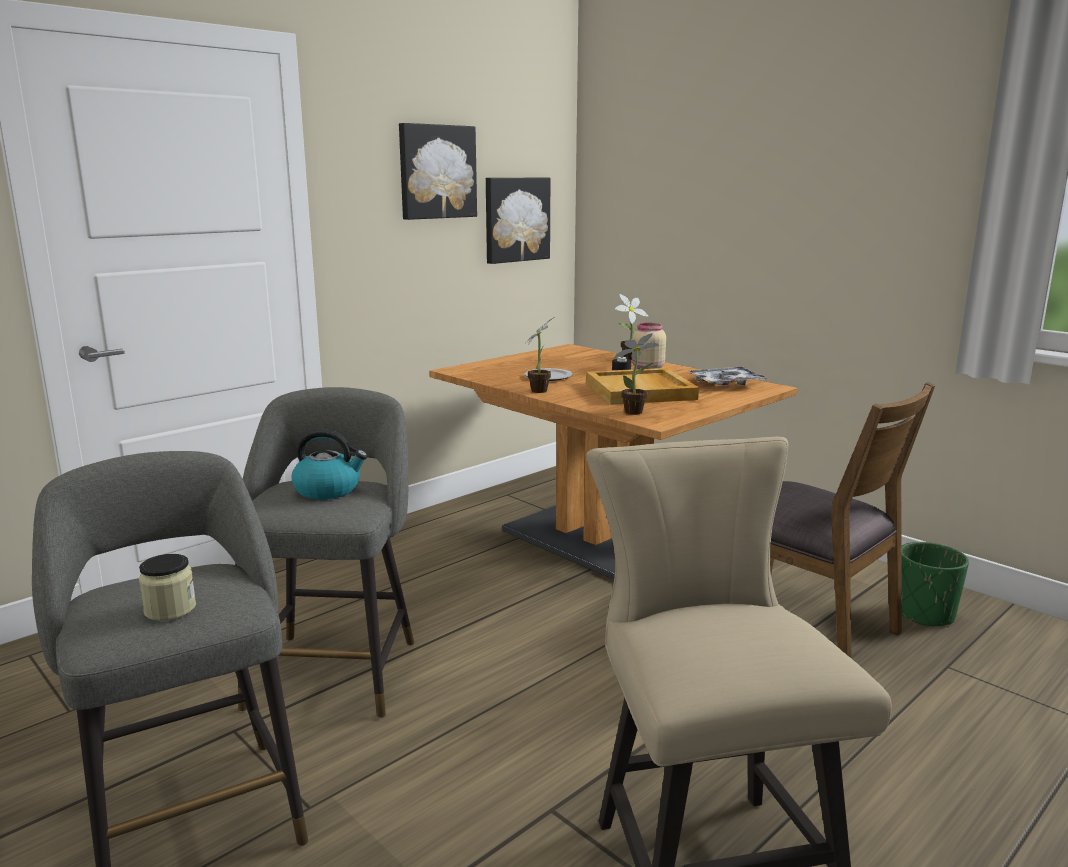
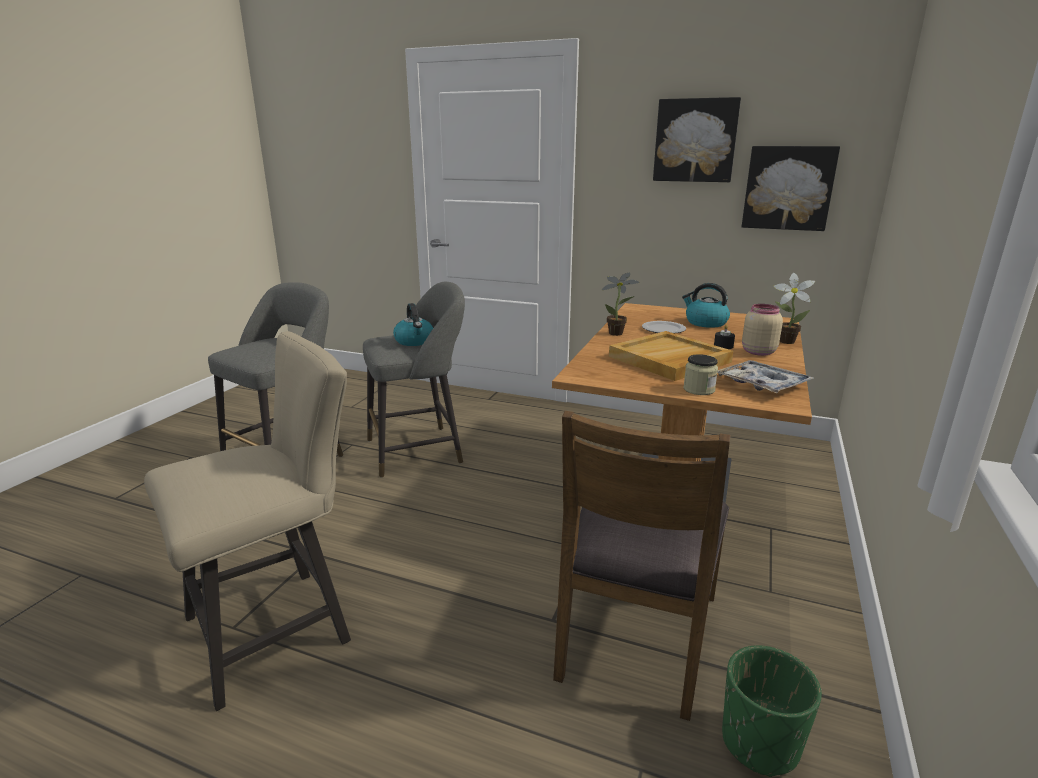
camera: 65 degrees right, 5 degrees up
(170, 609) = (253, 351): jar -> jar (699, 389)
(545, 364) = (705, 323): none -> kettle
(636, 412) = (598, 366): potted plant -> none

